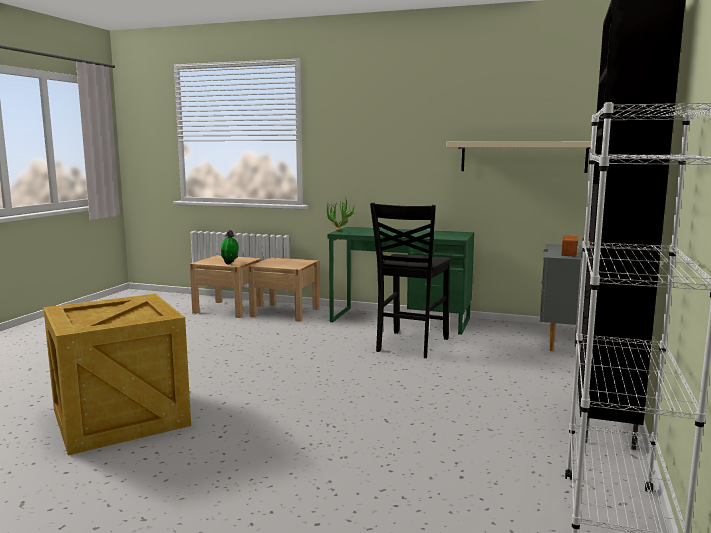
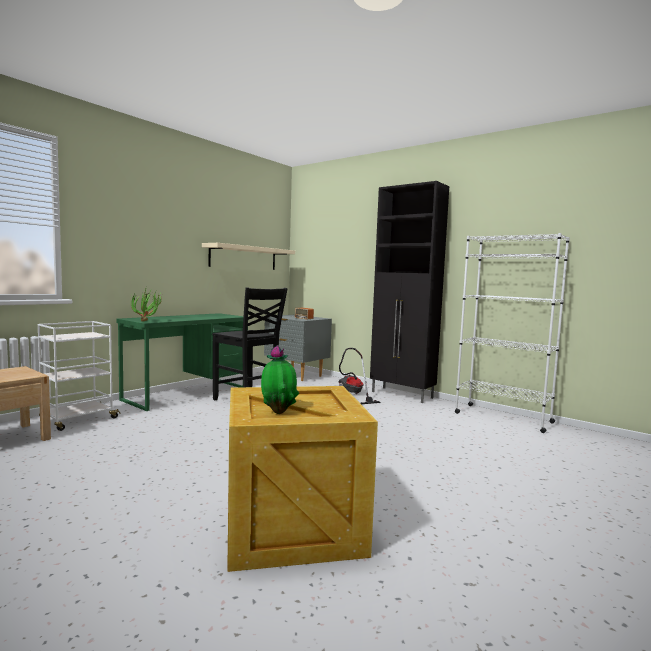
camera: 70 degrees left, 5 degrees down
(230, 264) = (24, 376): potted plant -> potted plant (278, 412)
(285, 312) = (78, 420): beige nightstand -> white cart
(541, 388) = (353, 394): none -> vacuum cleaner

